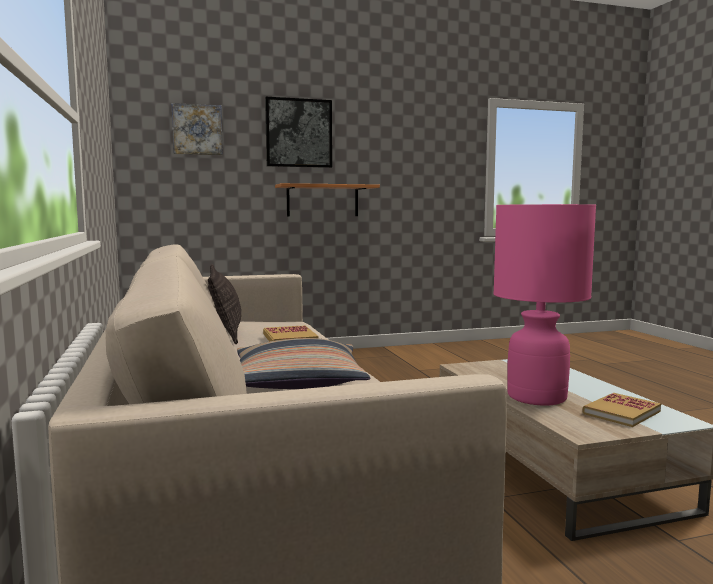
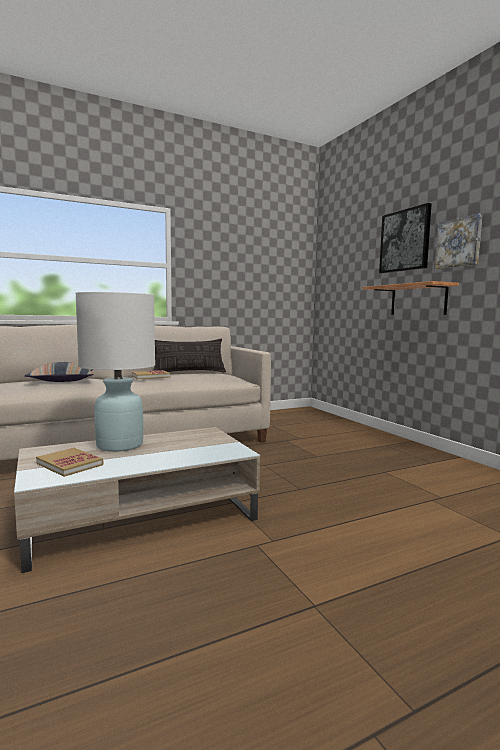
camera: 80 degrees right, 0 degrees up
(197, 130) = (348, 252): picture -> picture (459, 243)
(536, 397) = (119, 445): pink table lamp -> white table lamp

